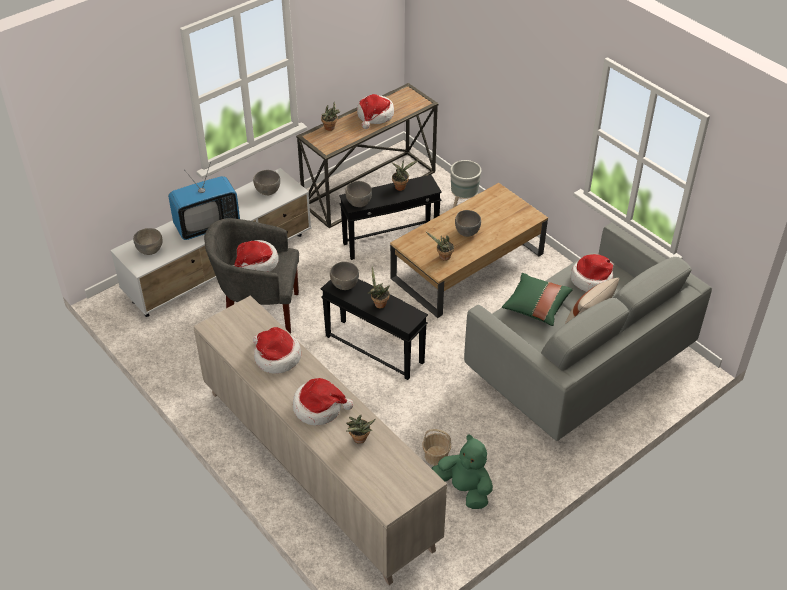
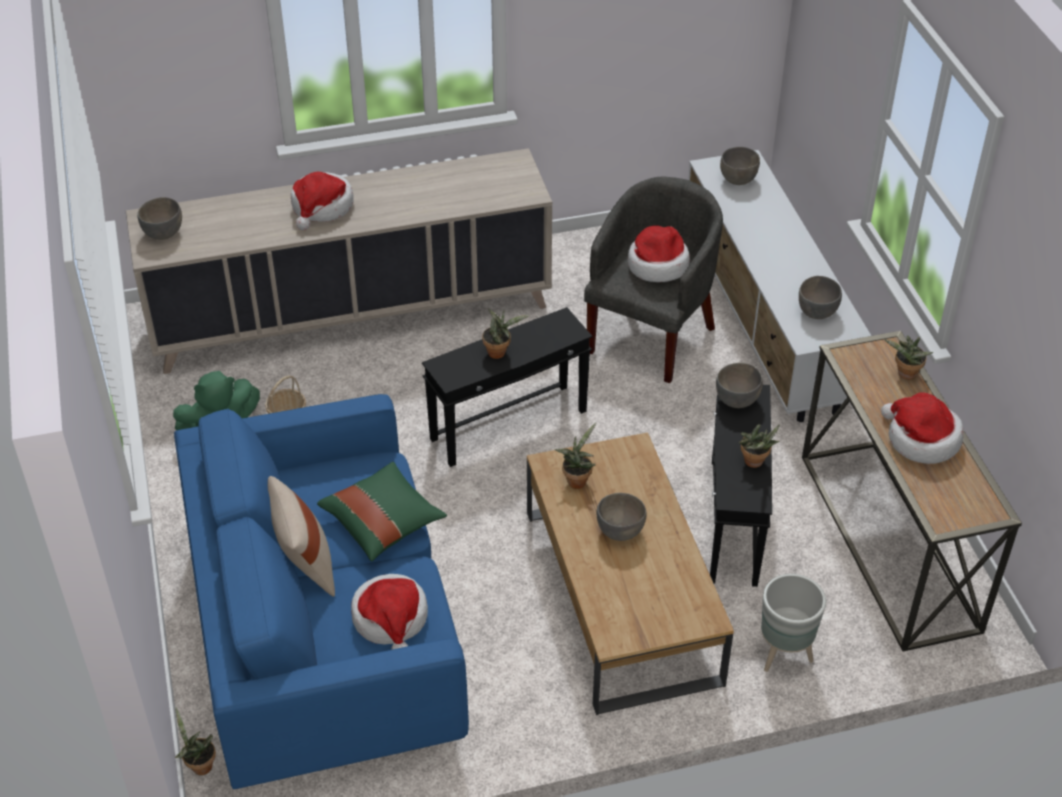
camera: 115 degrees right, 0 degrees up
(207, 226) = (764, 237): television -> none
(276, 357) = (427, 196): hat -> none
(344, 285) = (558, 331): grey bowl -> grey bowl (164, 233)
(359, 440) = (250, 223): potted plant -> potted plant (199, 765)
(577, 364) = (328, 640): grey sofa -> blue sofa

